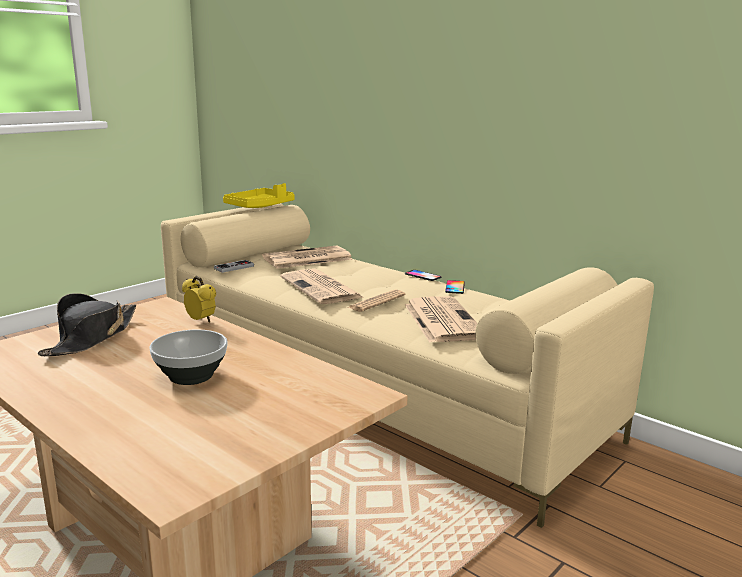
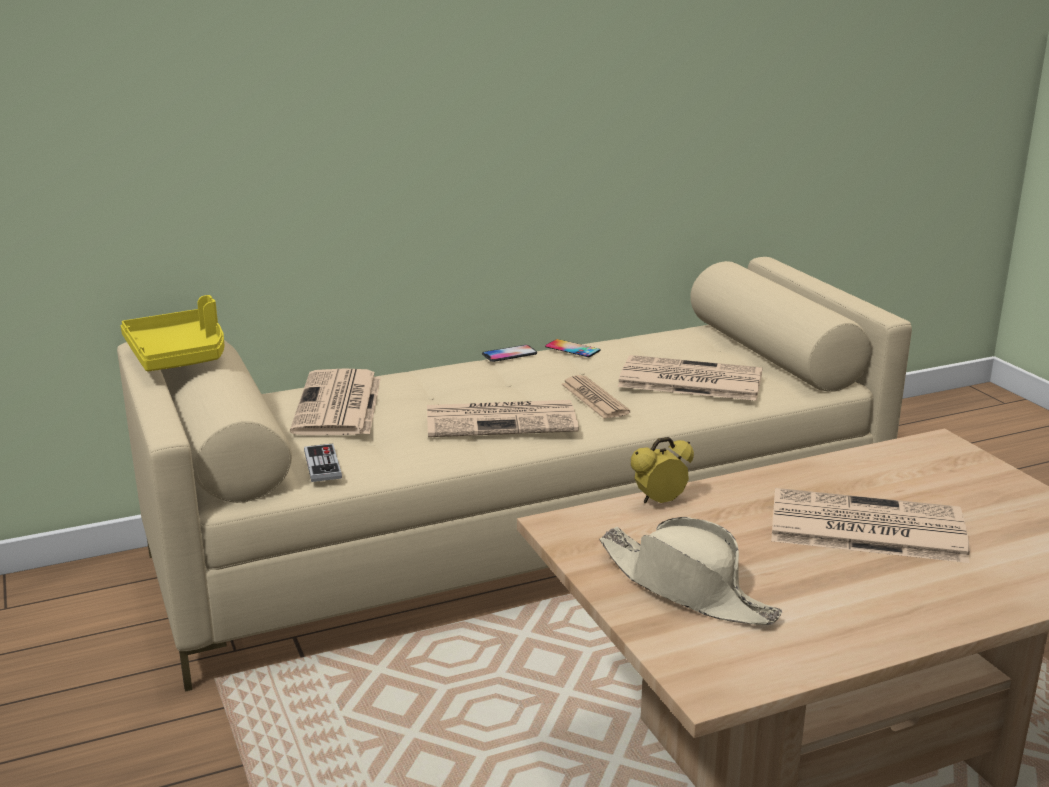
camera: 65 degrees left, 5 degrees up
(92, 337) = (686, 588): black hat -> beige hat
(190, 376) = (863, 528): bowl -> newspaper

